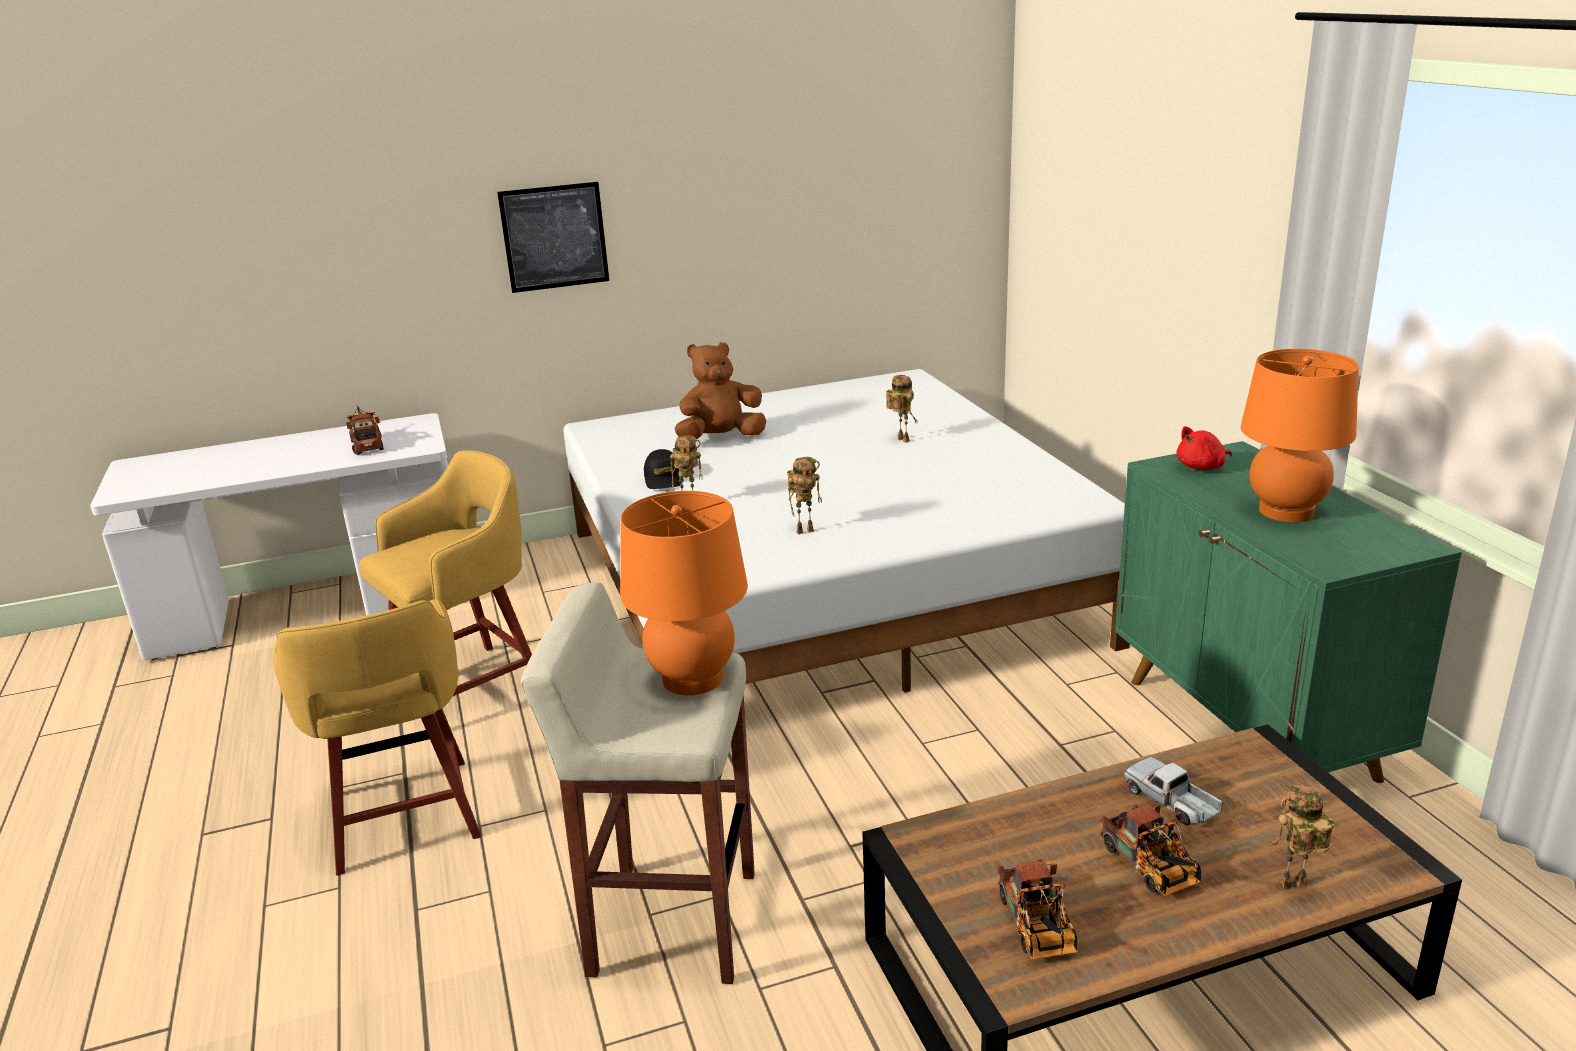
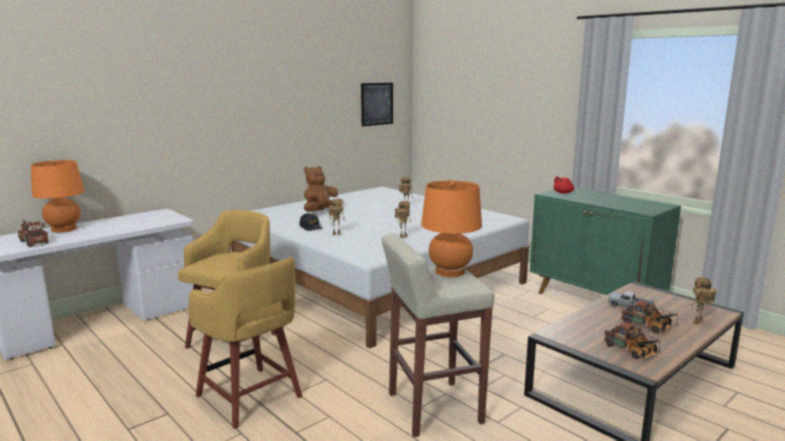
camera: 25 degrees left, 10 degrees down
(367, 443) = (142, 221): toy truck -> toy truck (33, 241)
(554, 237) = (229, 117): picture -> picture (377, 104)
(1286, 511) = (611, 201): orange table lamp -> orange table lamp (64, 229)

